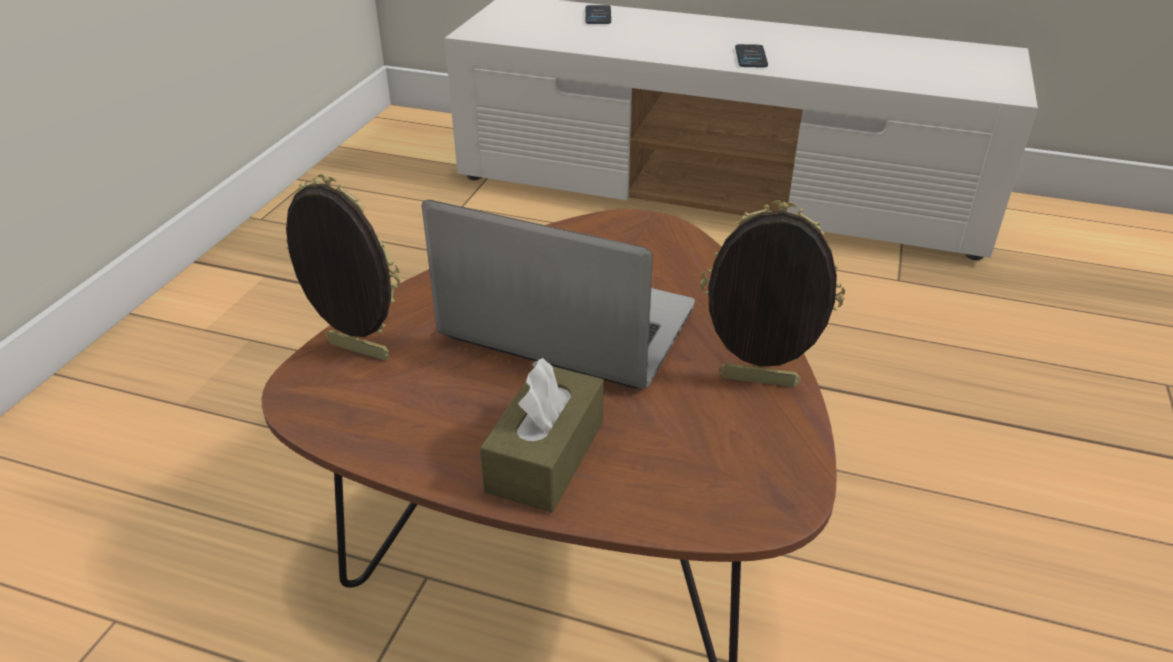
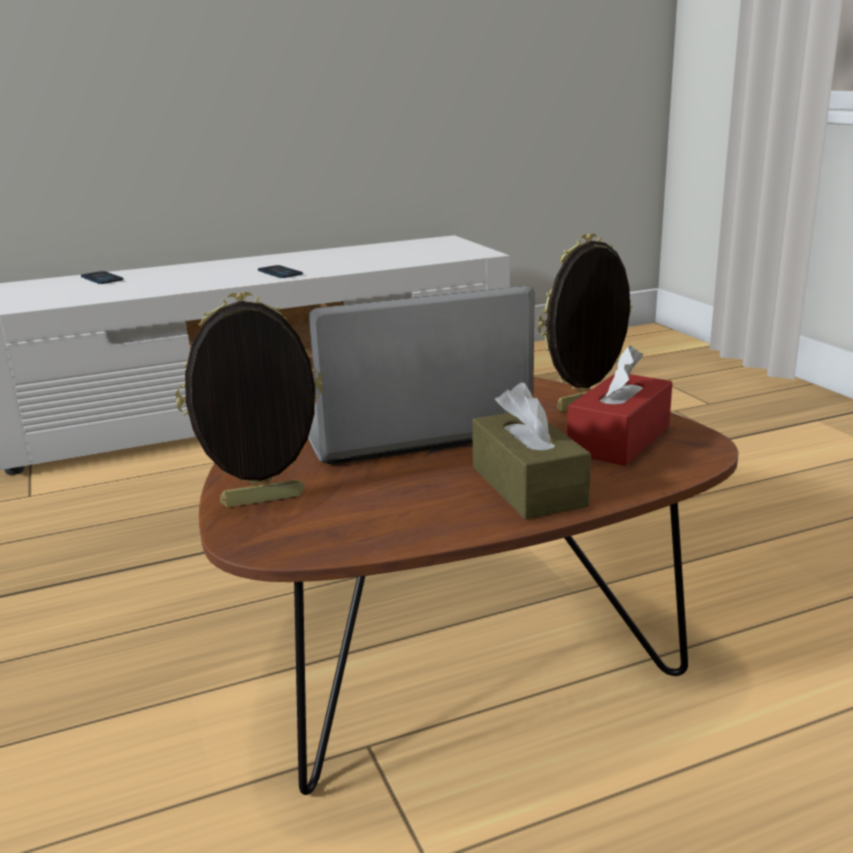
camera: 40 degrees left, 15 degrees down
(713, 448) = (619, 440): none -> red tissue box

